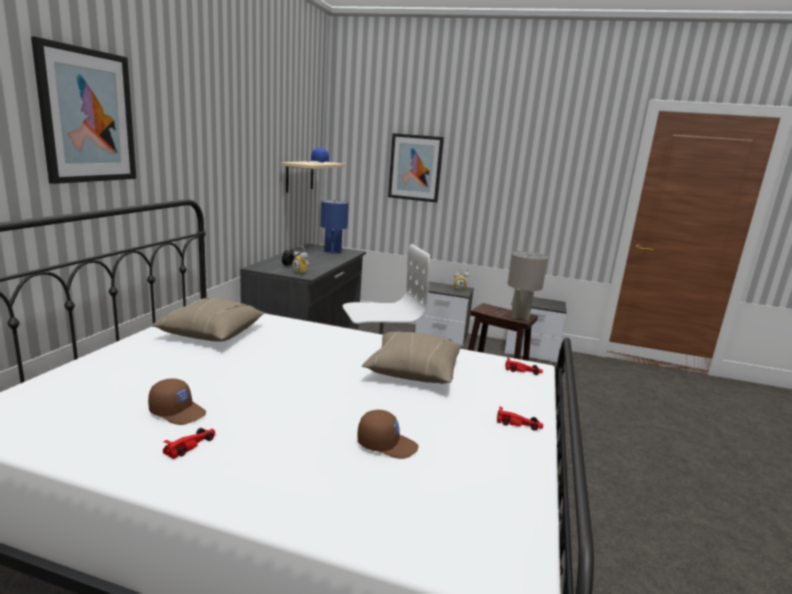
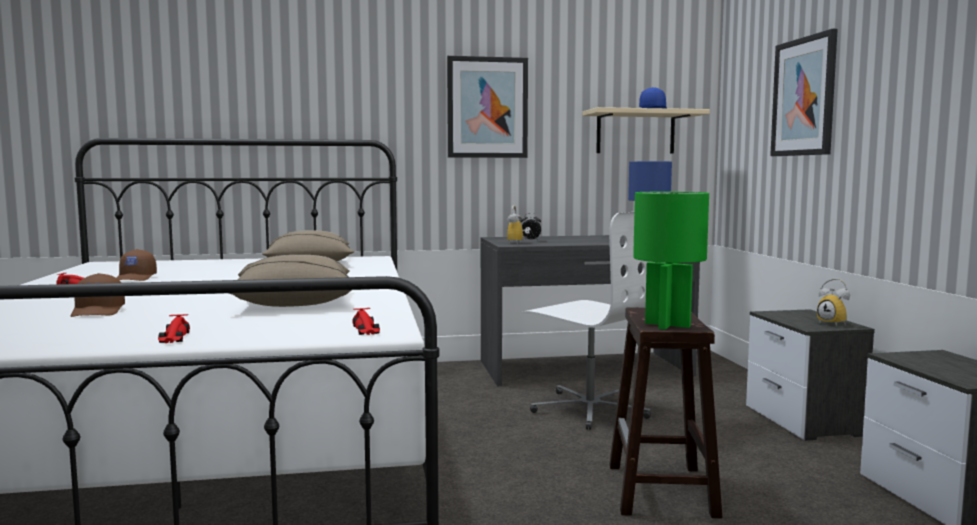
camera: 65 degrees right, 10 degrees down
(87, 116) = (267, 64): picture -> picture (487, 107)
(519, 316) = (667, 324): grey table lamp -> green table lamp

